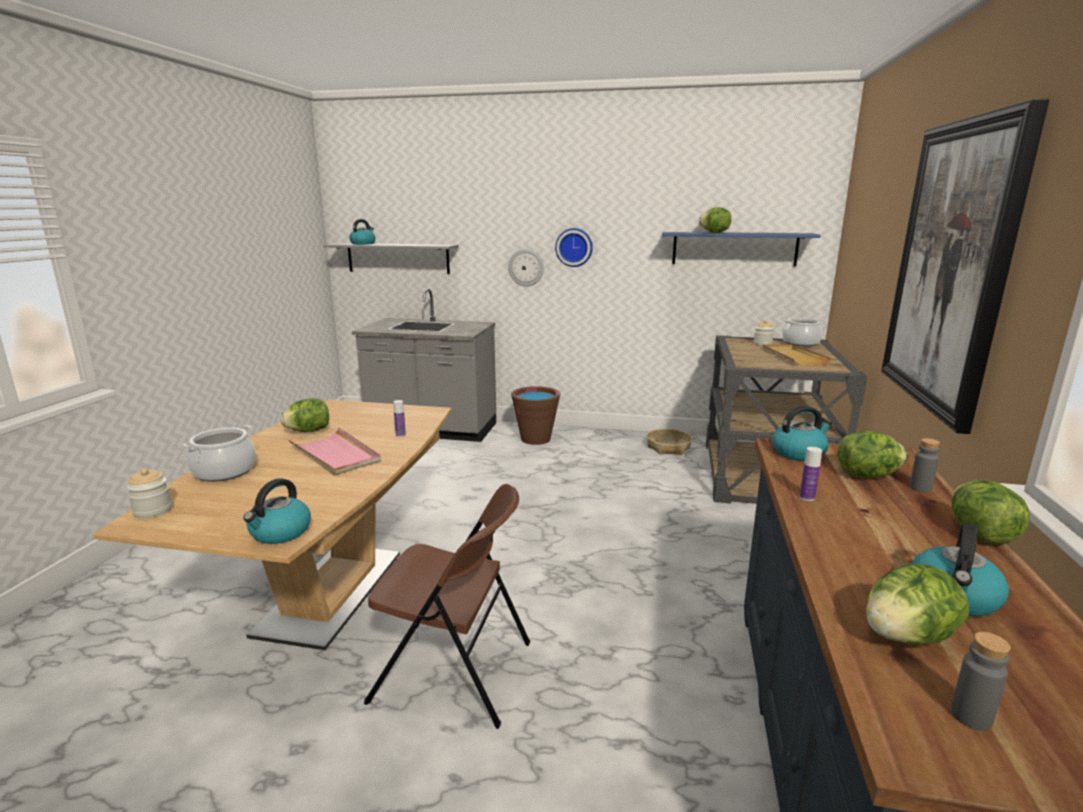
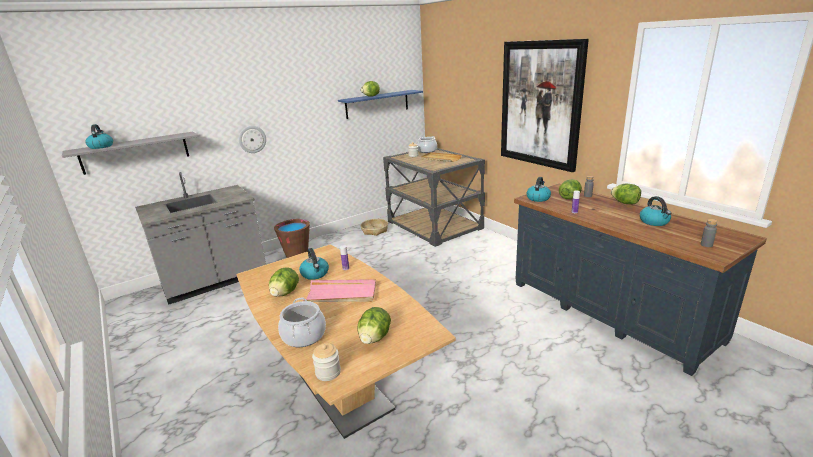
camera: 45 degrees left, 5 degrees up
(280, 533) = (424, 333): kettle -> kettle (315, 274)
(452, 672) = (462, 372): brown chair -> none
(574, 247) = (284, 118): wall clock -> none
(906, 636) = (668, 236): lettuce -> lettuce (374, 338)

